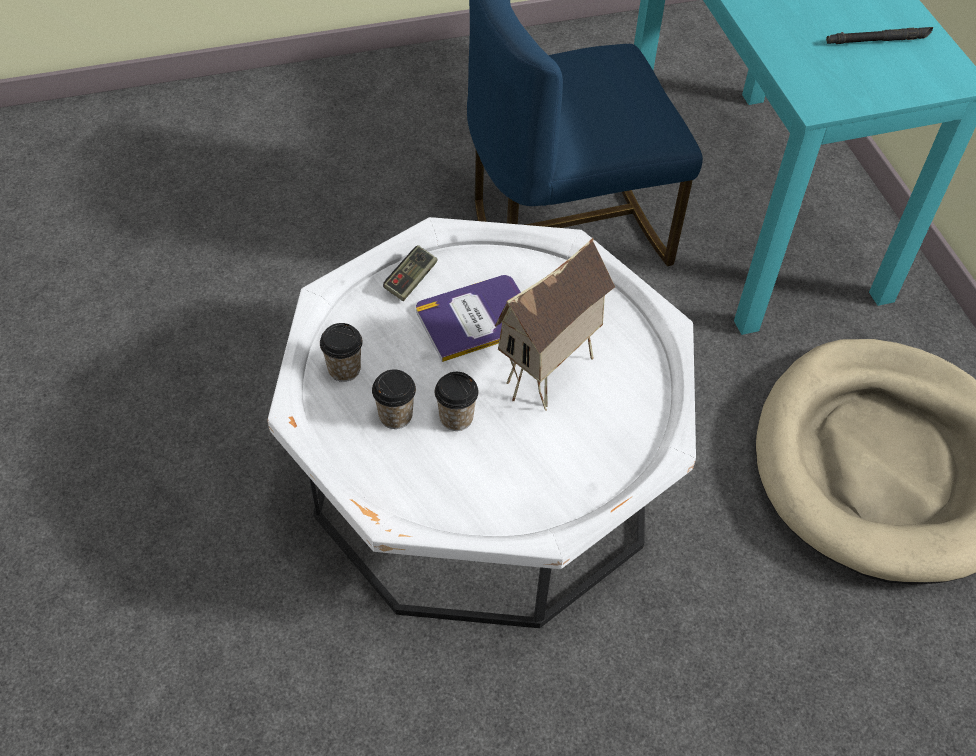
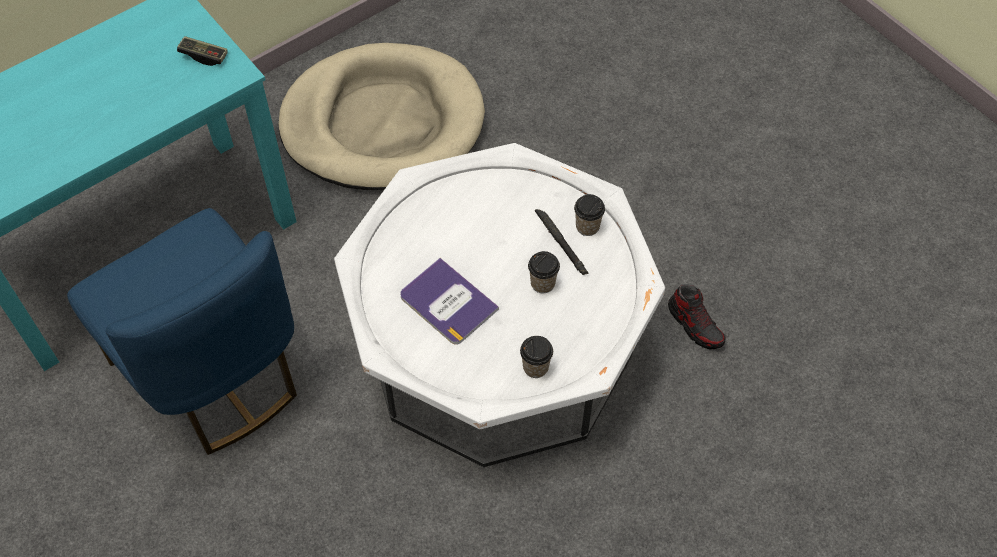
camera: 110 degrees left, 5 degrees up
(395, 416) = (559, 319): cup -> cup (587, 226)
(404, 718) = (695, 325): none -> shoe
(411, 280) = (431, 357): game controller -> game controller (204, 56)
(549, 379) = (483, 241): toy house -> none
(878, 40) = (140, 51): black flashlight -> black flashlight (561, 243)

